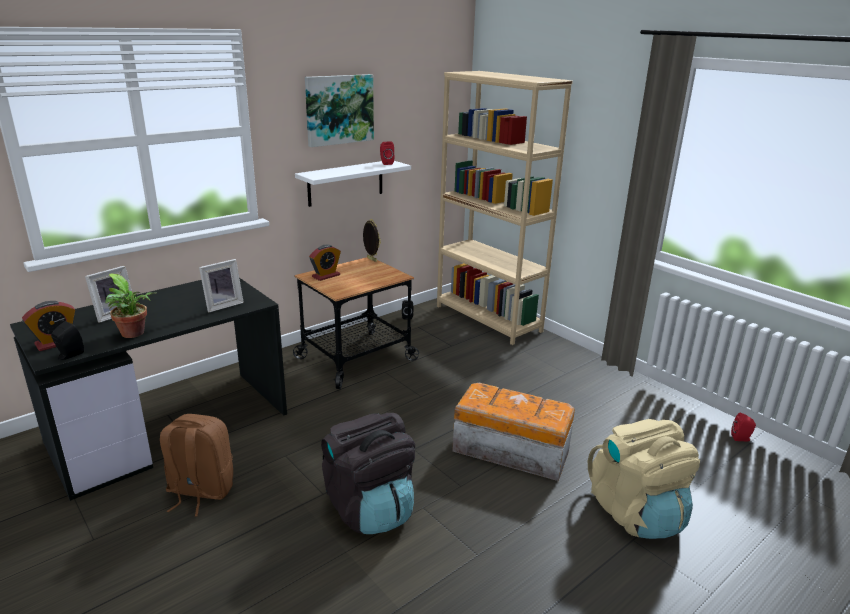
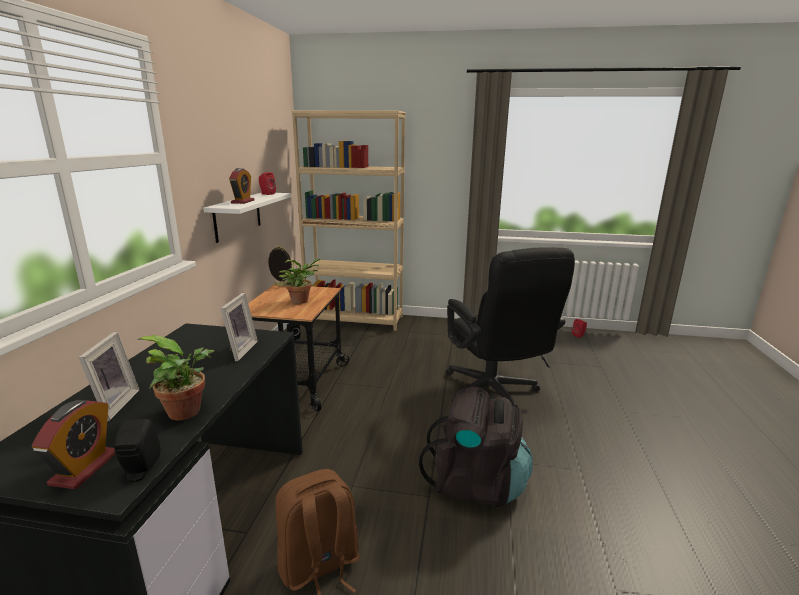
camera: 40 degrees left, 5 degrees down
(326, 276) = (266, 306): alarm clock -> alarm clock (243, 201)
(339, 109) = (226, 140): picture -> none
(360, 279) = (301, 300): none -> potted plant
(509, 450) = (494, 395): storage box -> black office chair
(636, 512) = (601, 395): beige backpack -> none

